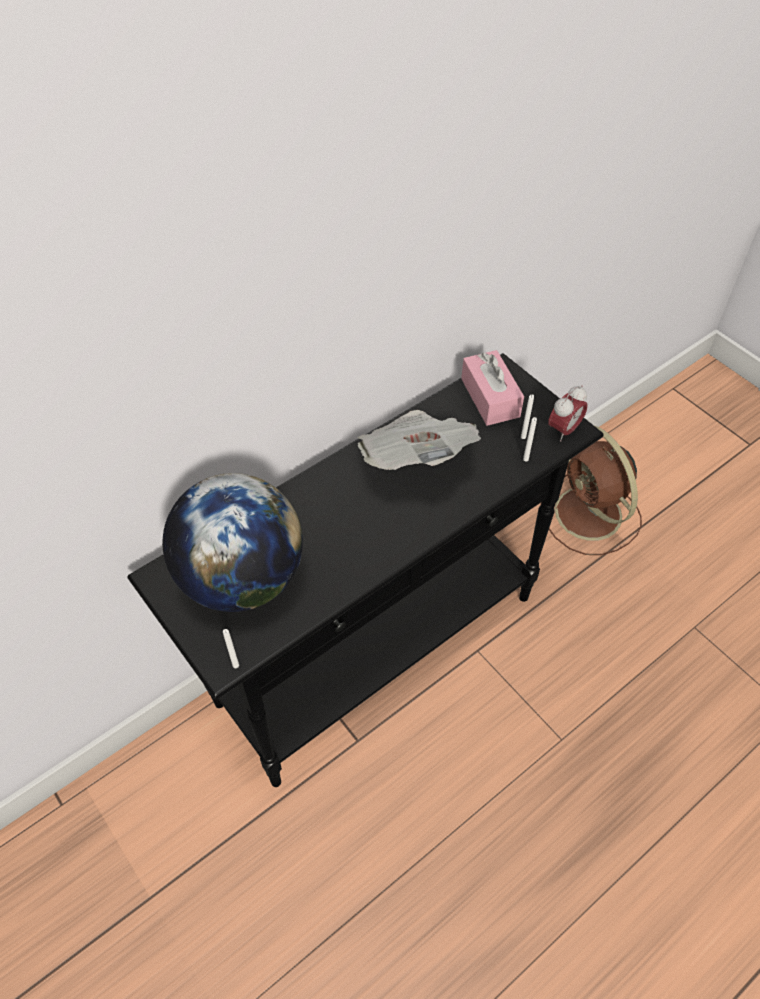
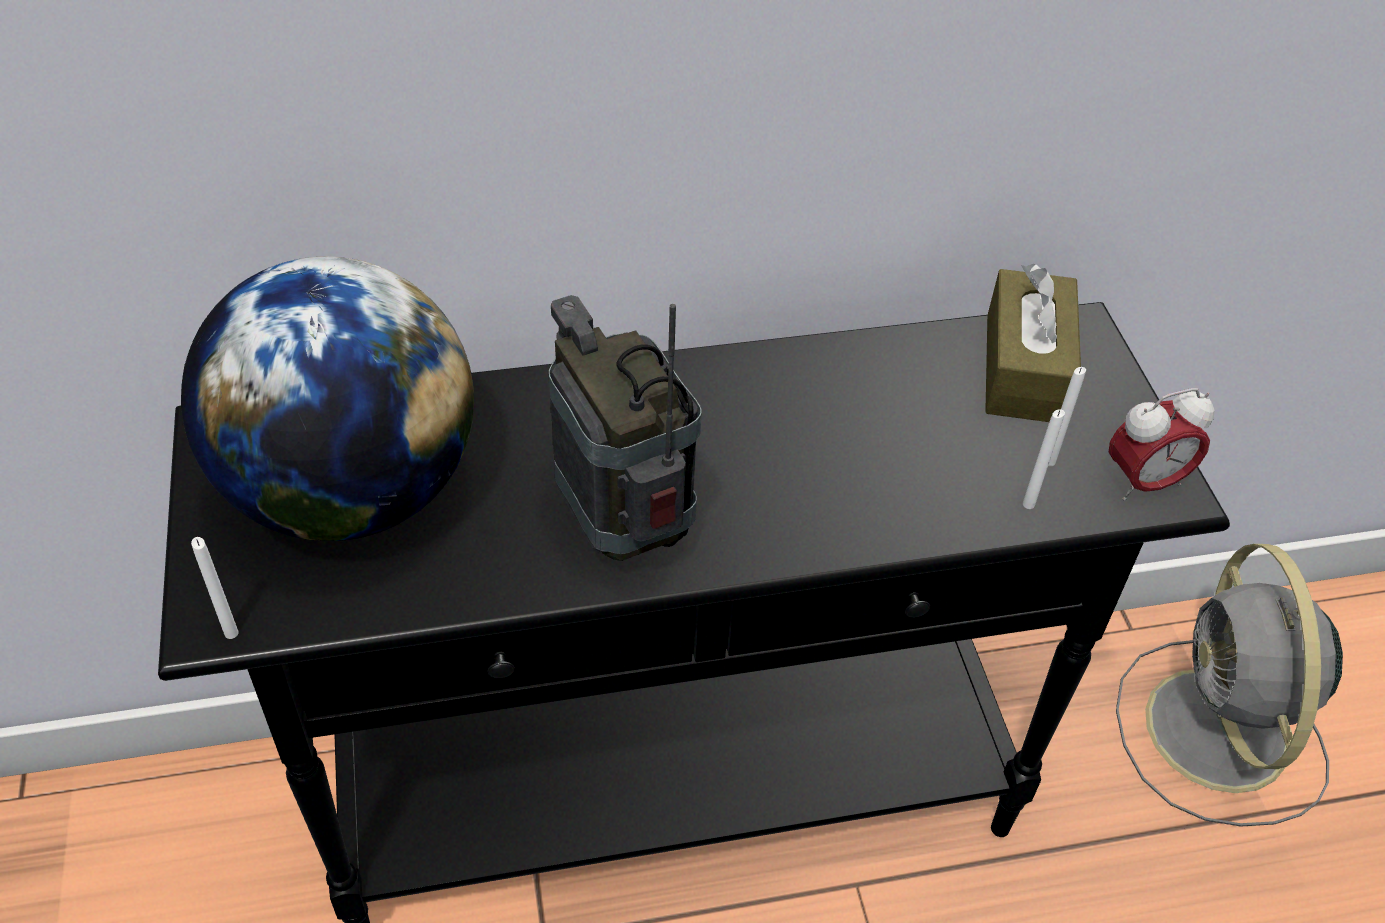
camera: 25 degrees right, 5 degrees down
(372, 542) = (624, 528): none -> radio
(415, 459) = (806, 419): newspaper -> none
(490, 397) = (1025, 368): pink tissue box -> brown tissue box
(590, 515) = (1218, 736): brown fan -> grey fan

